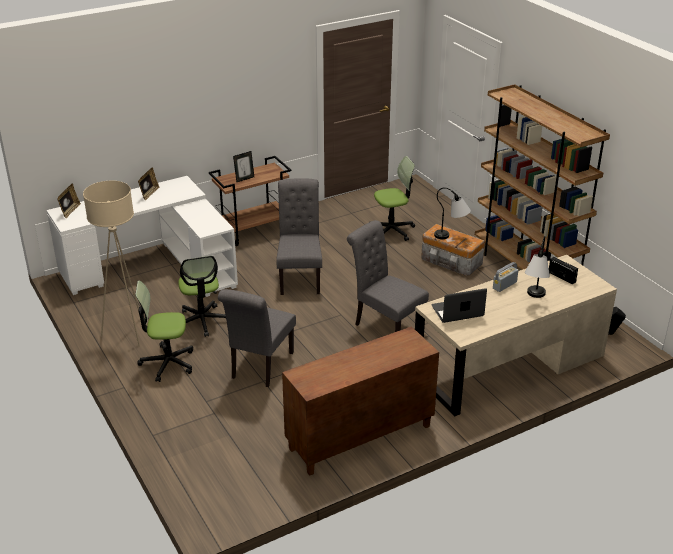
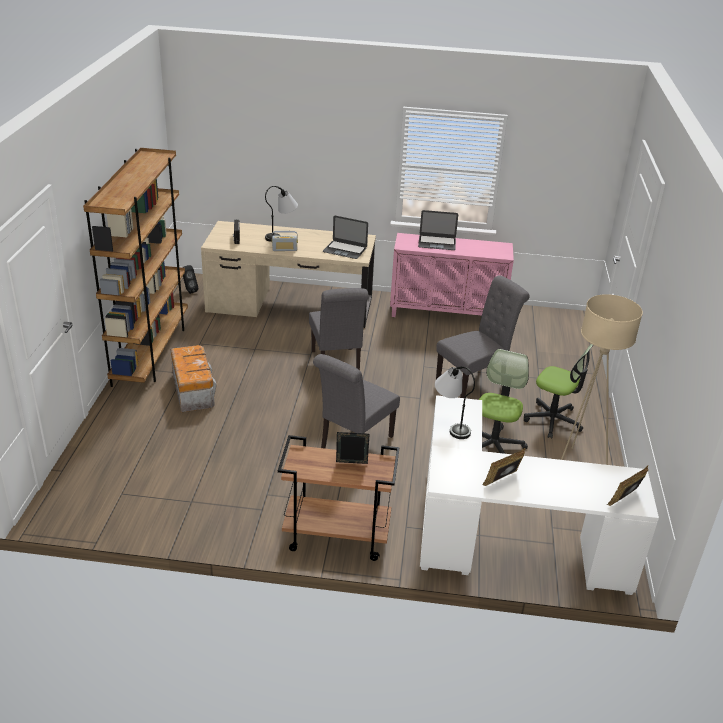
camera: 145 degrees left, 0 degrees up
(360, 438) = (447, 313): brown cabinet -> pink cabinet
(383, 357) = (437, 243): none -> laptop
(392, 230) = (187, 452): office chair -> none
(451, 237) = (193, 363): table lamp -> table lamp (451, 424)

